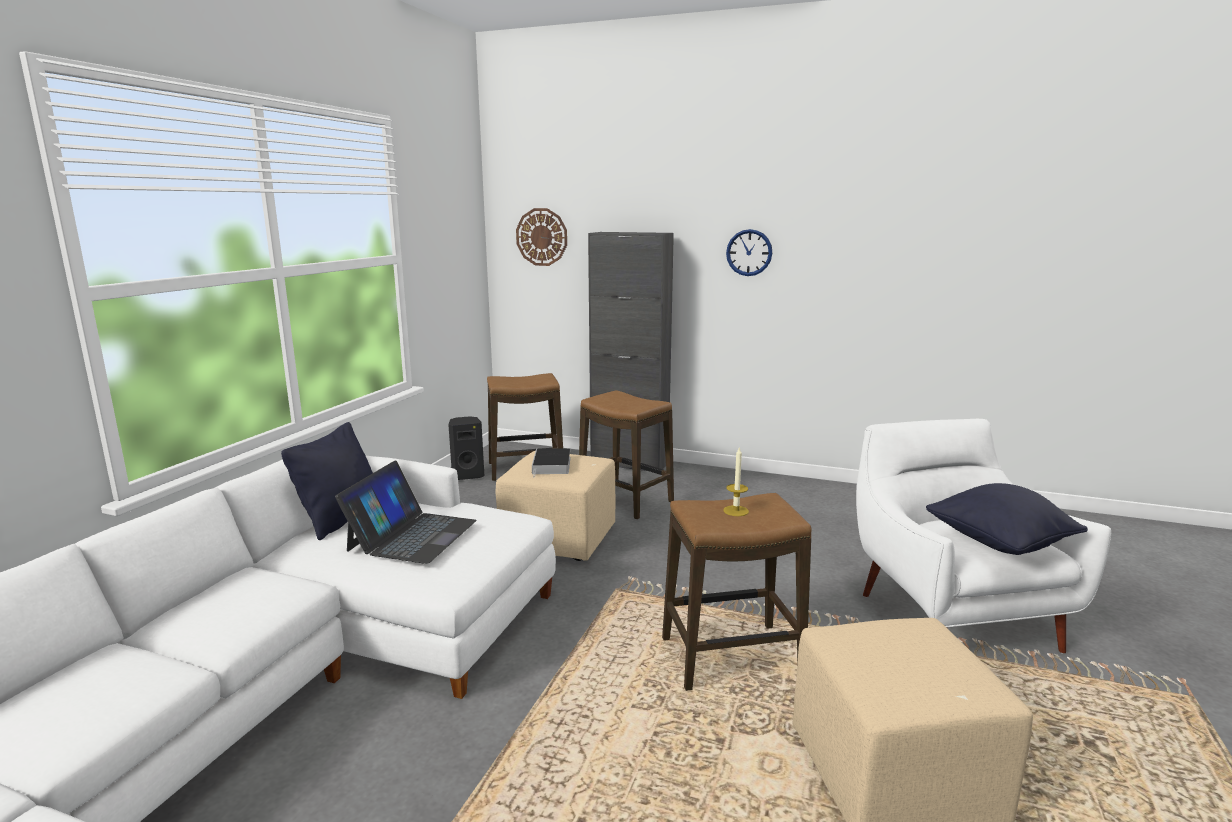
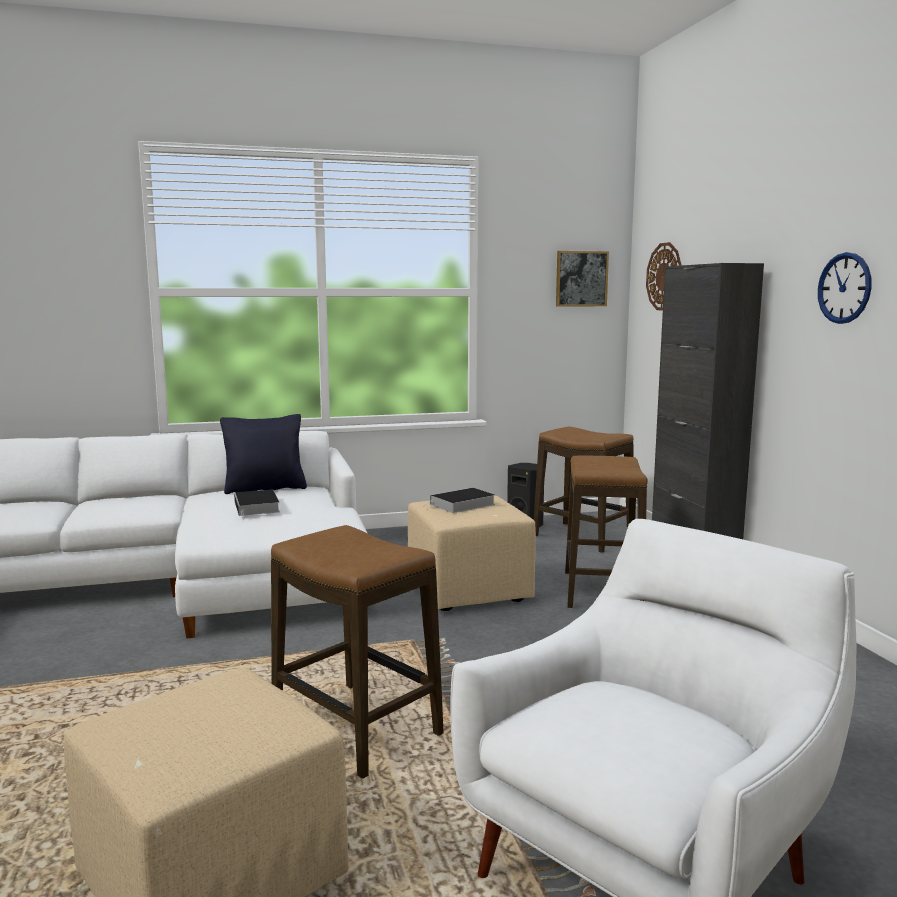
camera: 55 degrees right, 5 degrees down
(412, 535) = (257, 507): laptop -> book
(461, 239) = (581, 279): none -> picture
(736, 511) = (355, 547): candle -> none
(999, 545) = (606, 739): black pillow -> none

